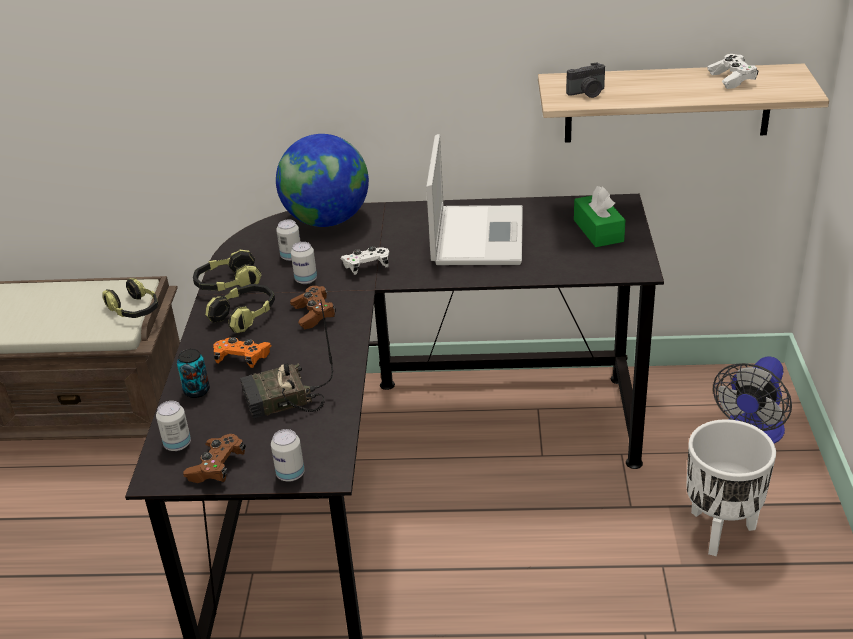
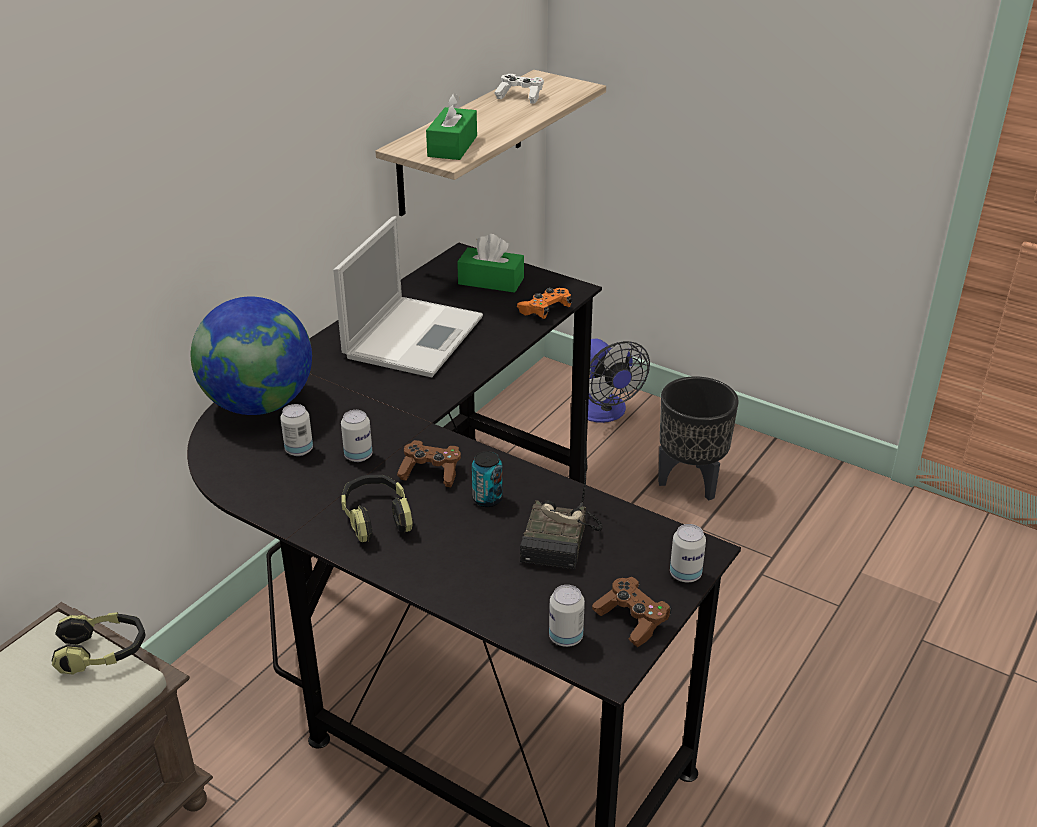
camera: 60 degrees left, 0 degrees up
(197, 391) = (481, 595): can -> can (487, 499)
(228, 284) = (295, 510): headphones -> none
(242, 359) = (456, 544): orange game controller -> orange game controller (545, 310)
(366, 267) = (385, 412): white game controller -> none
(477, 235) = (414, 335): laptop -> laptop turned 75 degrees clockwise
(587, 93) = (452, 146): camera -> green tissue box
(719, 531) = (690, 483): white planter -> black planter

